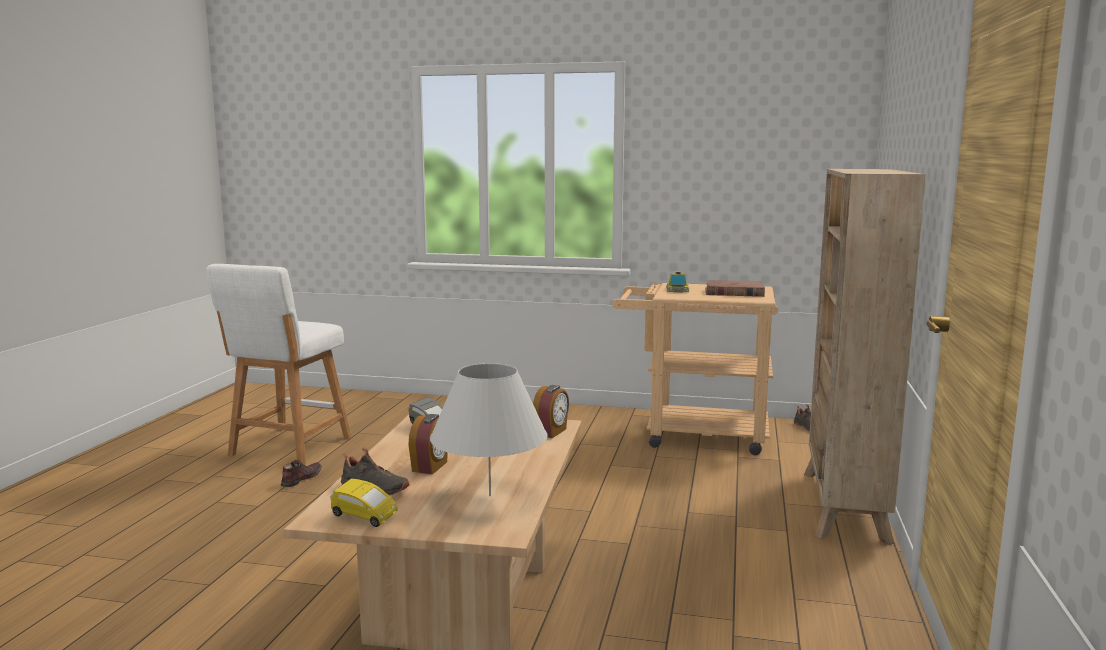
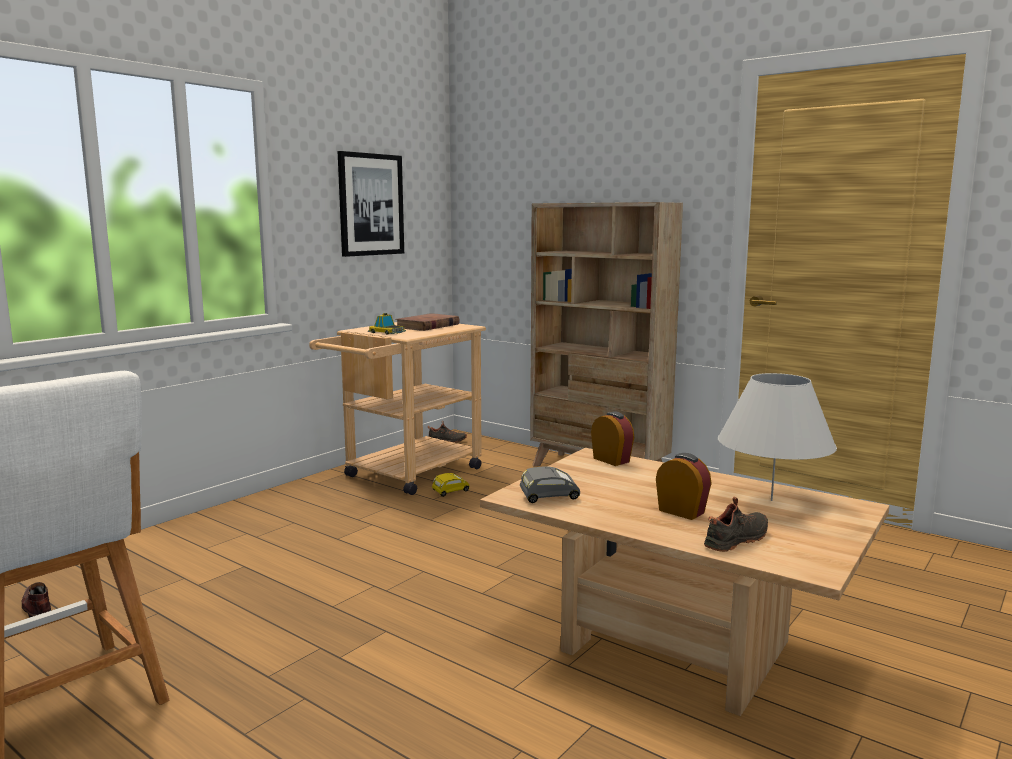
camera: 65 degrees left, 0 degrees up
(301, 479) = (223, 708): brown shoe -> brown shoe (37, 608)
(363, 517) = (815, 551): yellow toy car -> yellow toy car (451, 492)
(743, 165) = (370, 204): none -> picture

